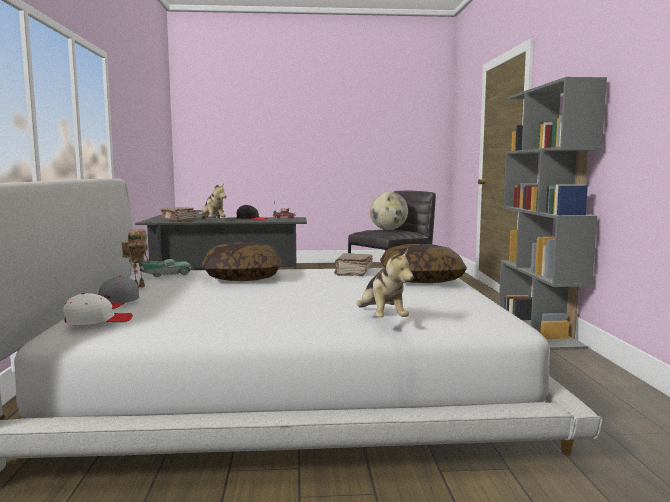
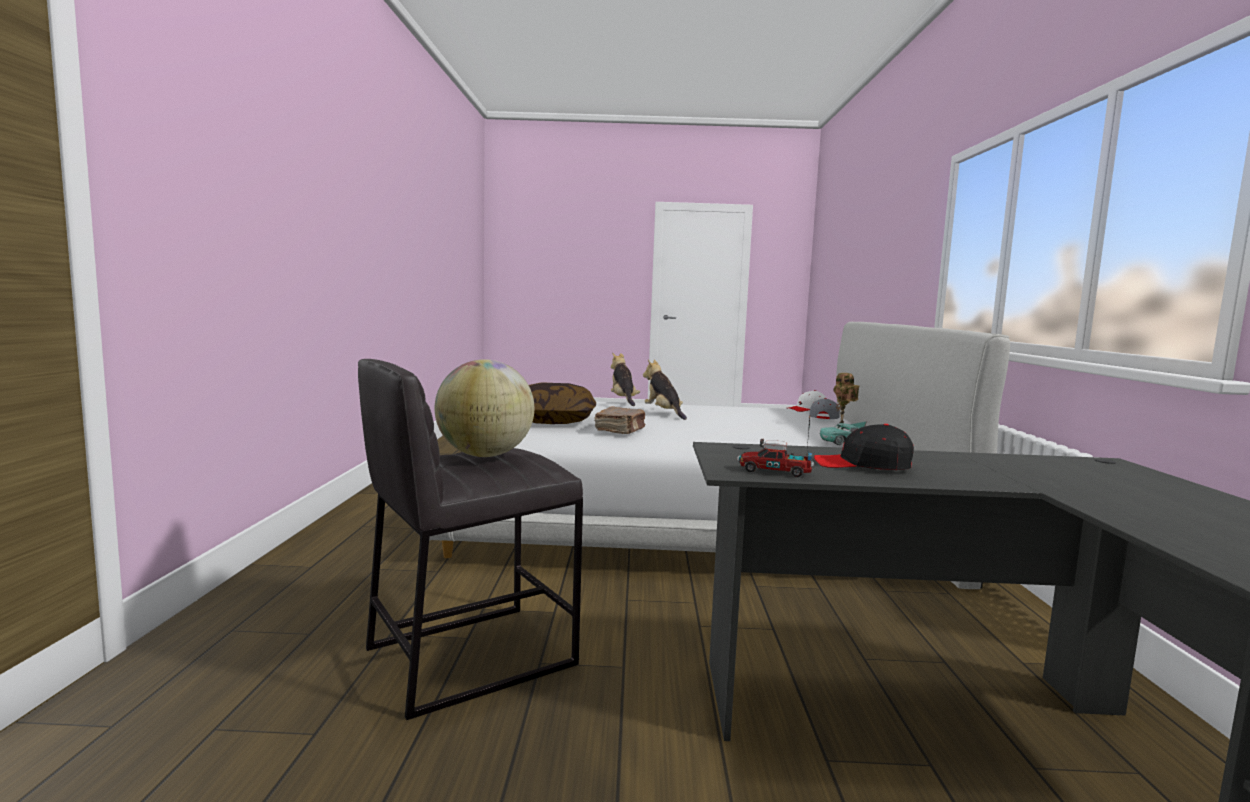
camera: 175 degrees left, 0 degrees up
(179, 220) = (1065, 469): brown book -> none
(212, 221) = (946, 457): plush toy -> plush toy (664, 413)
(242, 277) = (748, 431): pillow -> none
(539, 329) = (287, 562): grey bookcase -> none

